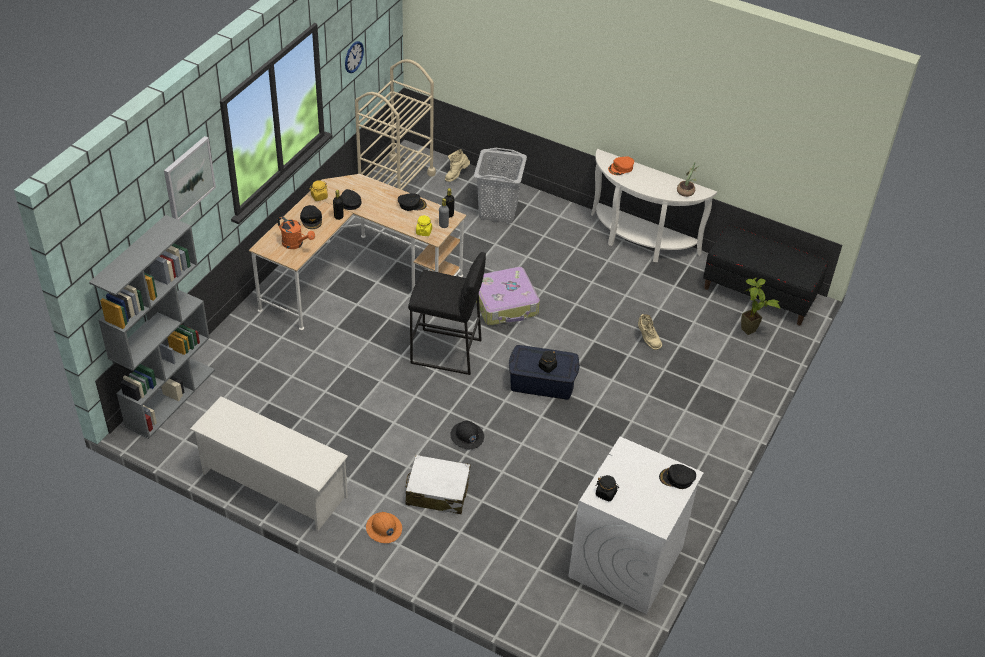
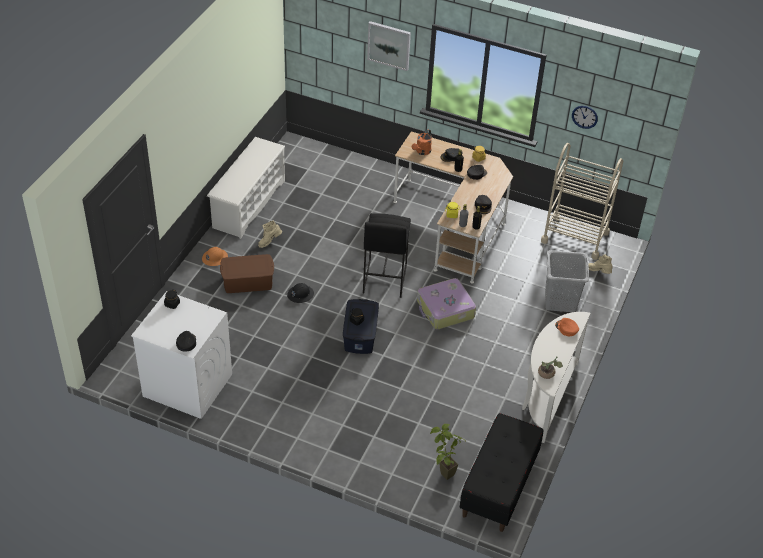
camera: 85 degrees right, 0 degrees up
(170, 397) = (319, 150): grey bookcase -> none
(437, 491) = (247, 282): white suitcase -> brown storage box
(647, 339) = (421, 401): beige boot -> beige boot (269, 242)

